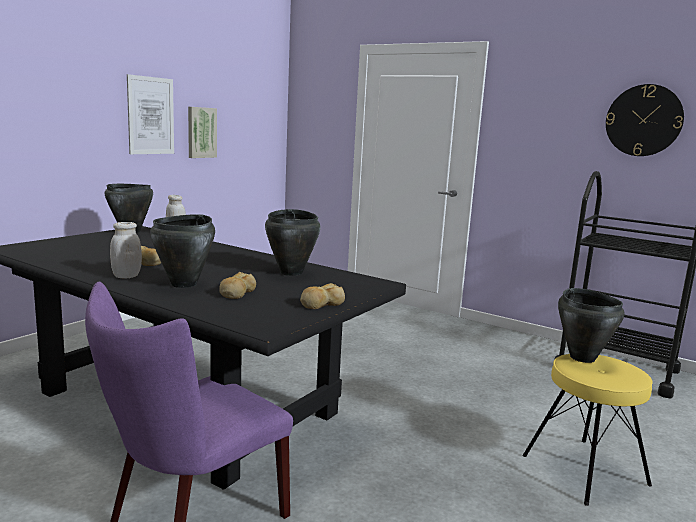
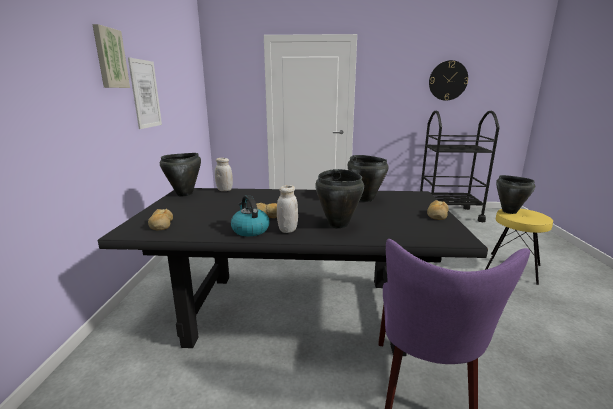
camera: 30 degrees left, 5 degrees up
(96, 268) = (250, 230): none -> kettle
(201, 132) = (171, 105): picture -> picture (110, 58)
(237, 293) = (382, 221): bread -> bread (161, 225)

